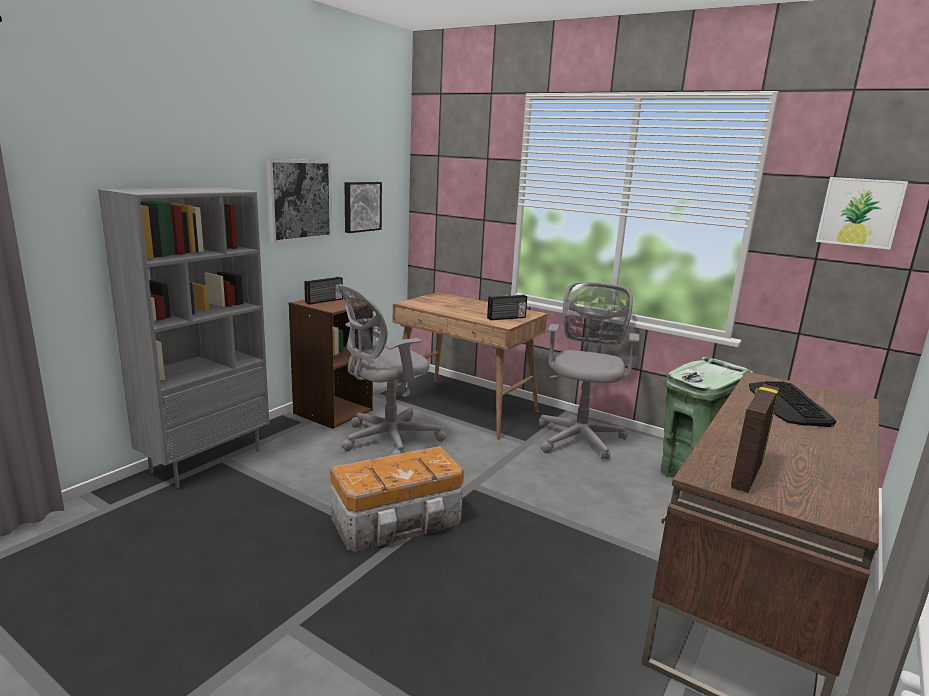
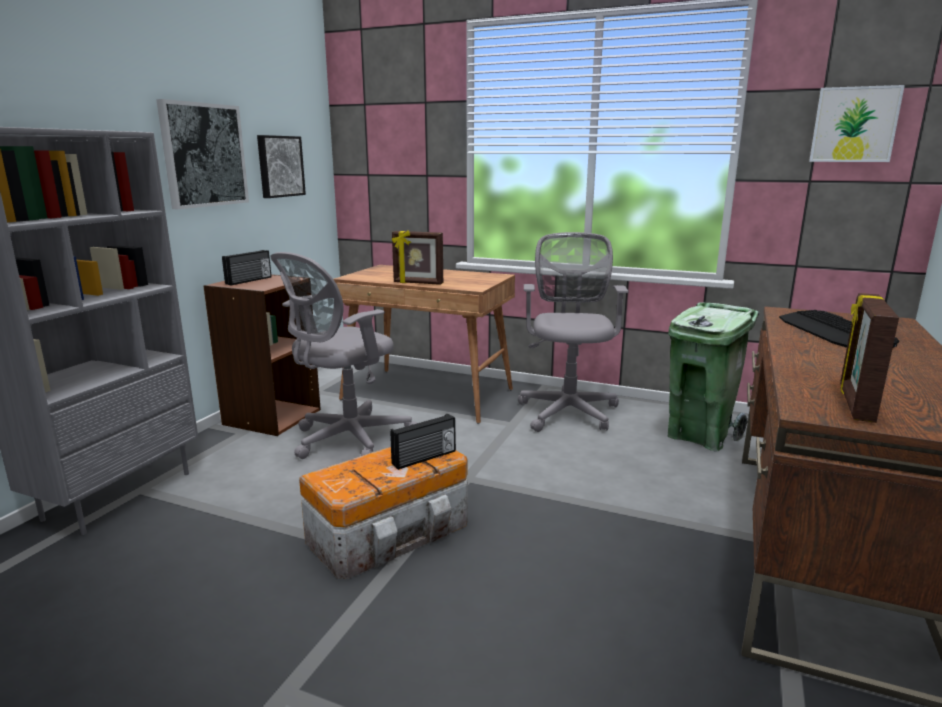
camera: 10 degrees left, 0 degrees up
(460, 315) = (418, 283): none -> picture frame
(506, 318) = (473, 282): radio -> radio (425, 458)

